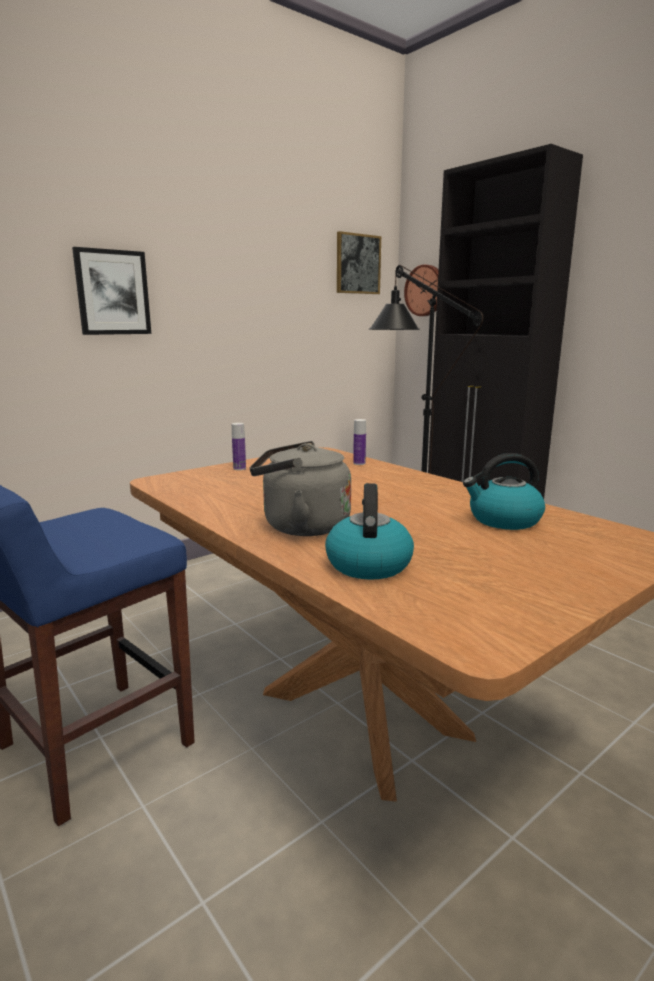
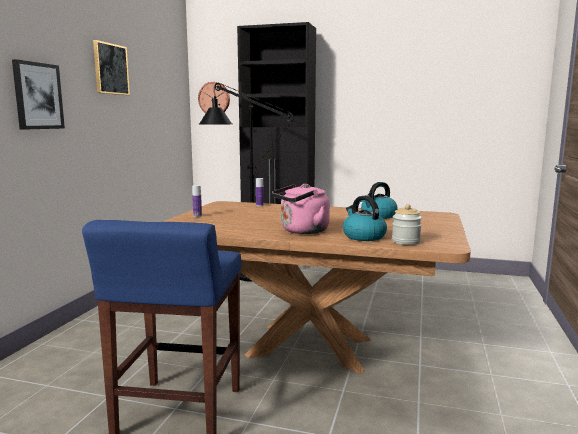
camera: 35 degrees left, 5 degrees down
(300, 526) = (302, 231): grey kettle -> pink kettle
(357, 264) = (170, 79): picture -> picture (110, 69)
(418, 599) = (405, 241): none -> jar

